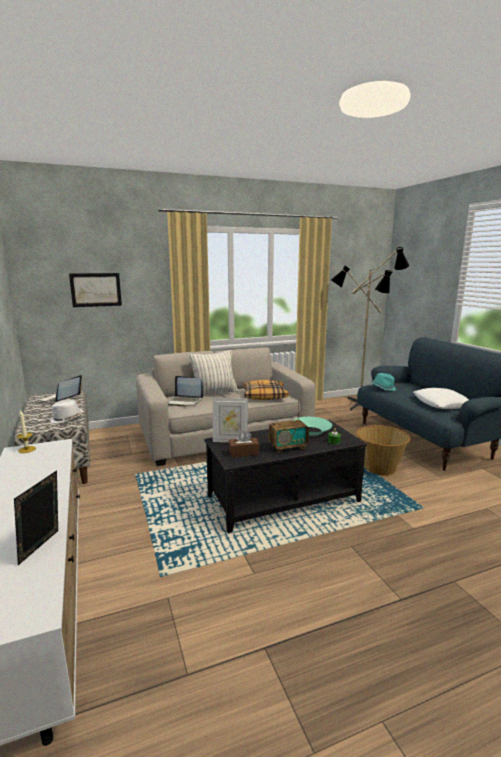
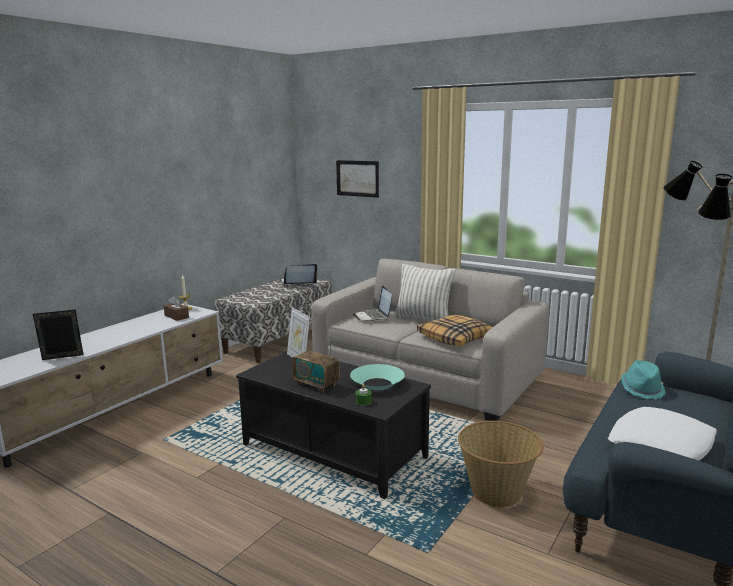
camera: 55 degrees right, 0 degrees up
(66, 419) = (261, 299): white hat -> none
(243, 452) = (278, 371): brown tissue box -> brown tissue box (176, 316)

